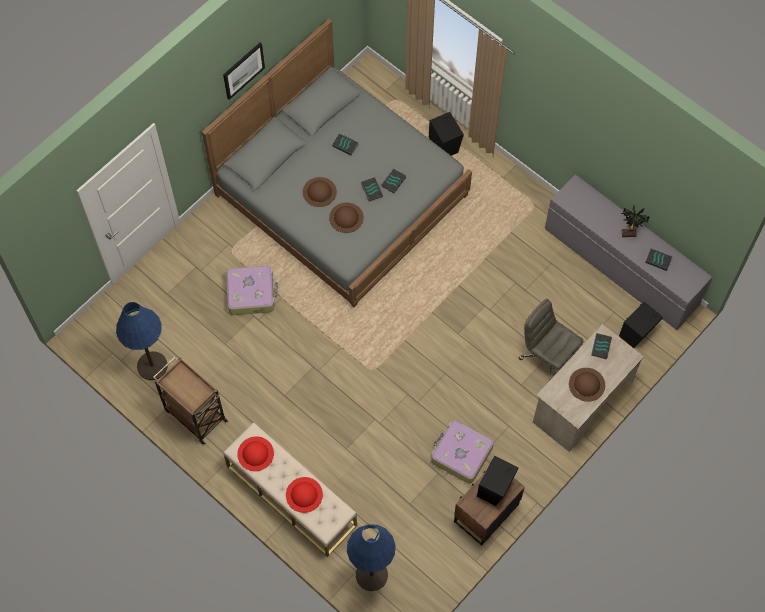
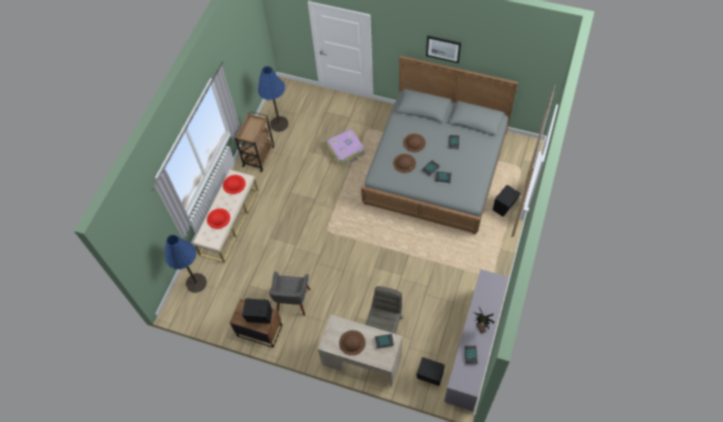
camera: 70 degrees right, 5 degrees down
(461, 454) = (292, 301): suitcase -> grey armchair

